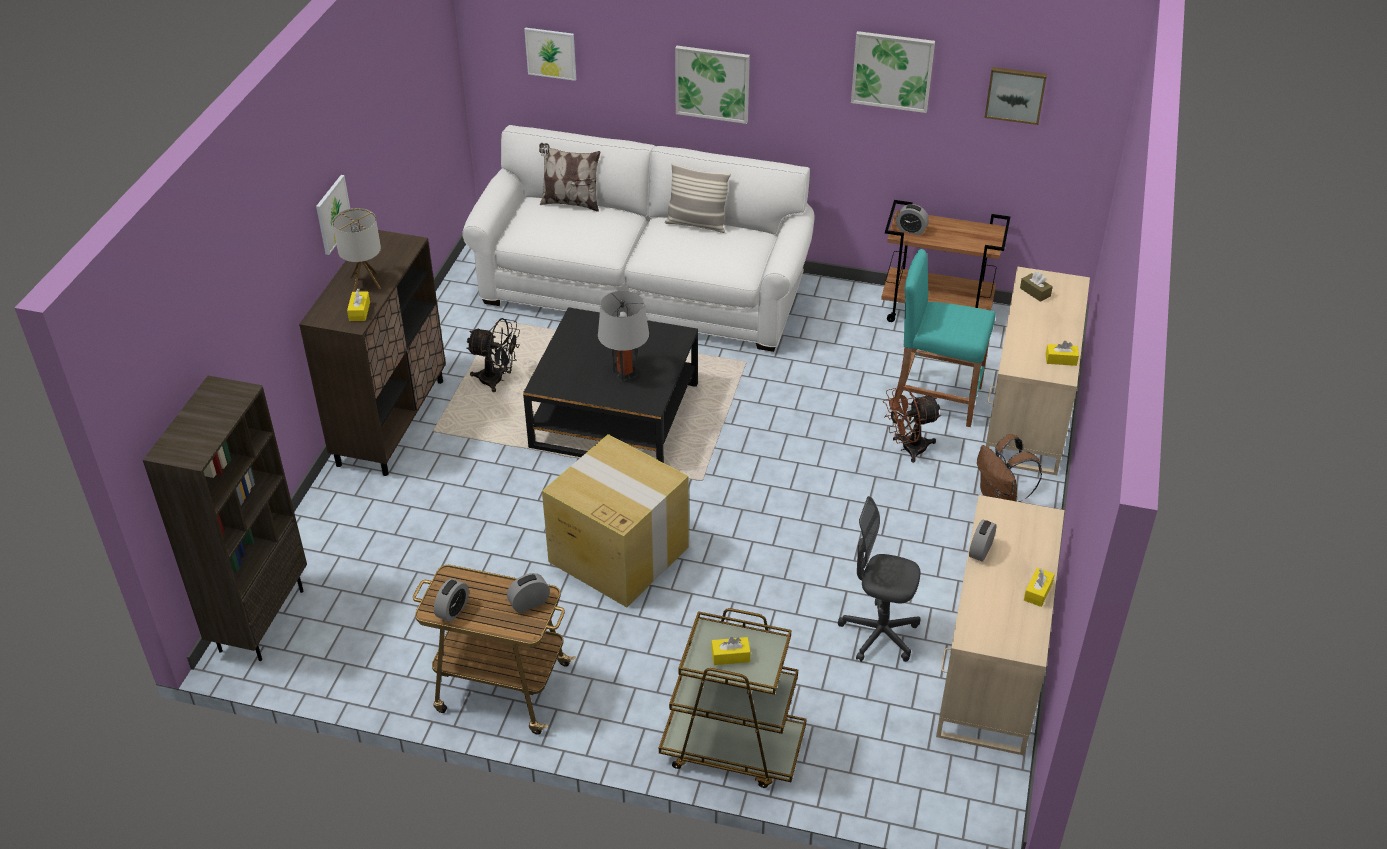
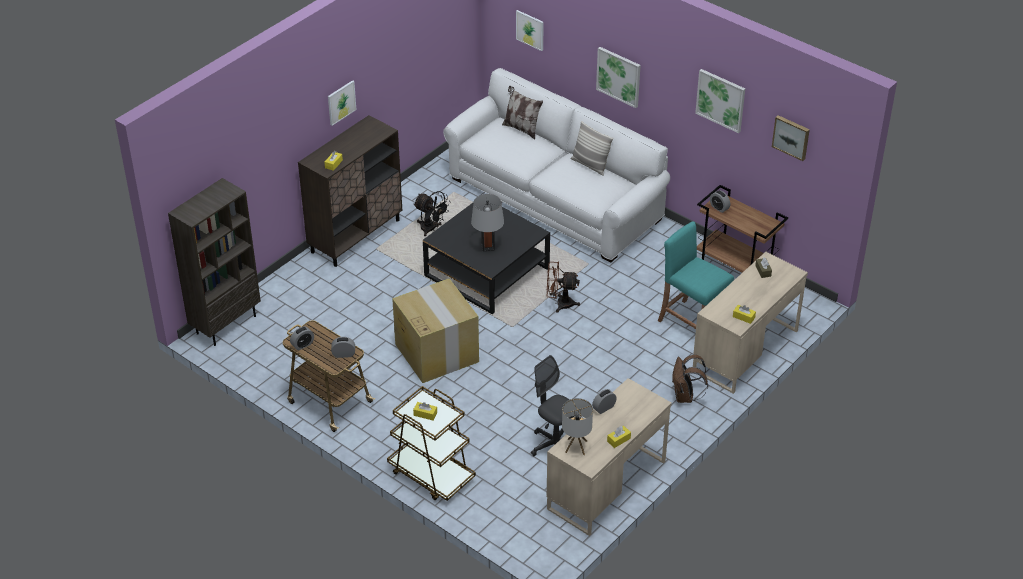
camera: 25 degrees right, 0 degrees up
(365, 282) = (347, 148): table lamp -> table lamp (576, 446)
(907, 448) = (651, 348): brown fan -> brown fan (560, 303)

